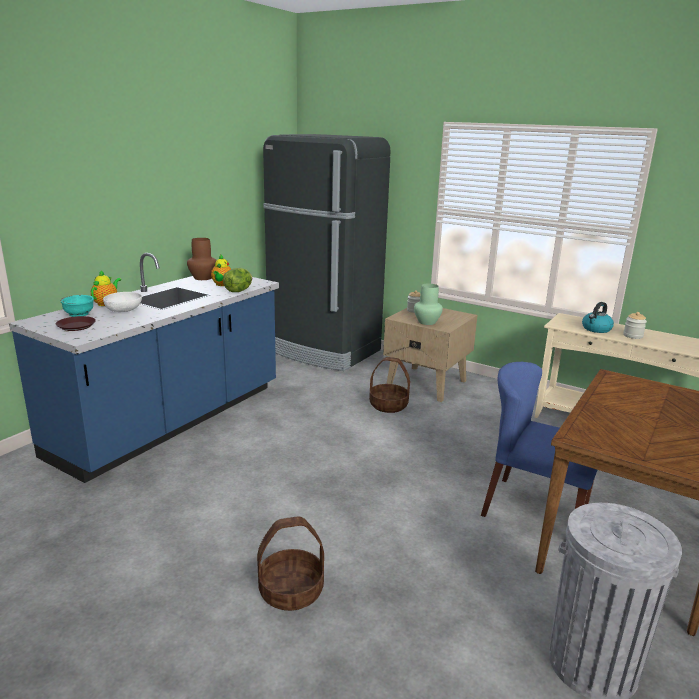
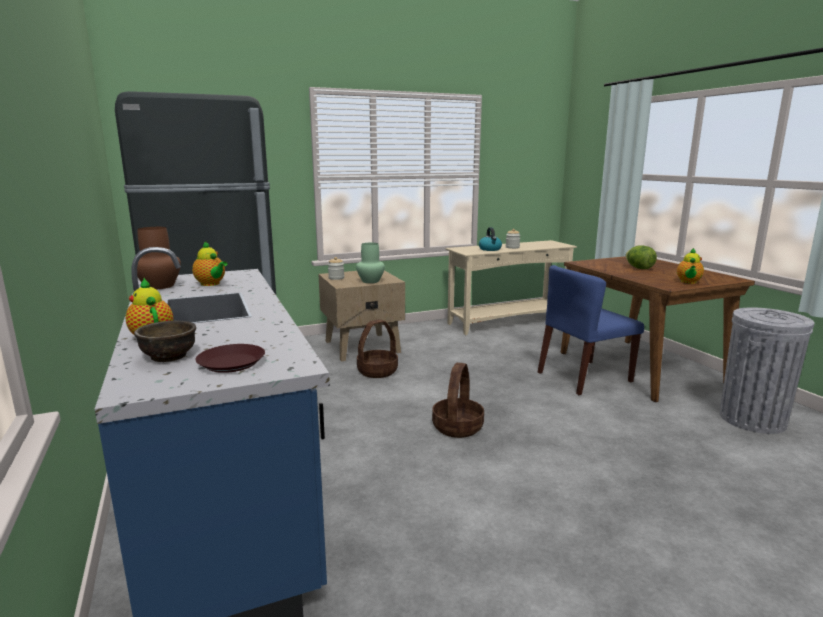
camera: 55 degrees left, 5 degrees down
(79, 314) = (168, 356): turquoise bowl -> brown bowl
(124, 311) = (217, 332): white bowl -> none
(238, 291) = (254, 282): lettuce -> lettuce (639, 268)
(291, 591) = (640, 507): basket -> basket (458, 427)
(628, 446) = (688, 282): none -> teapot

